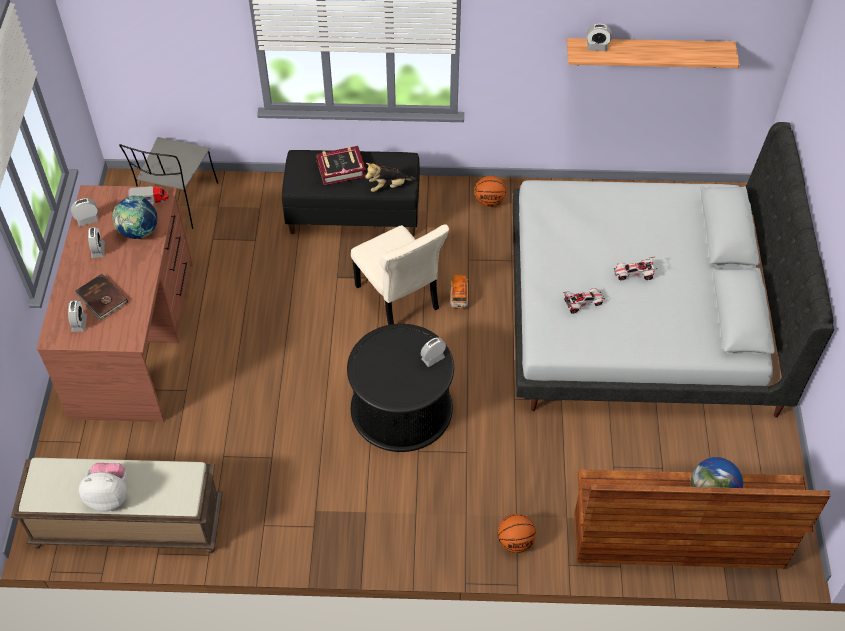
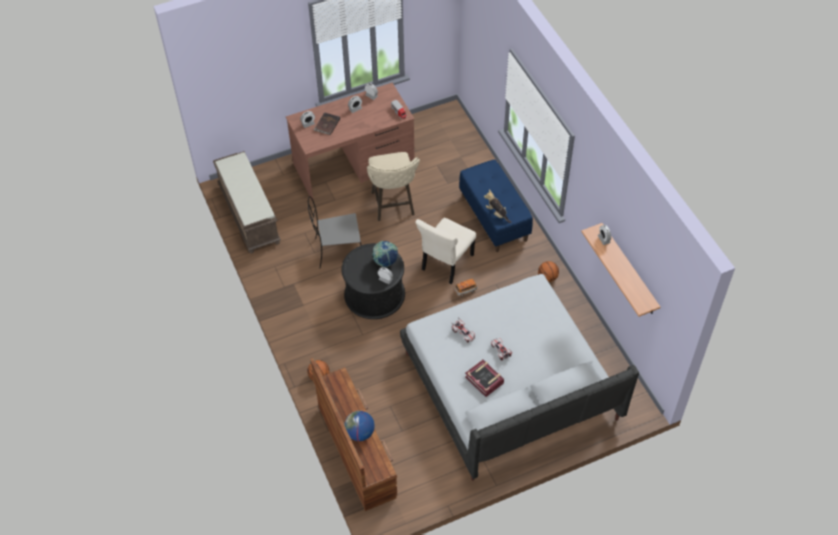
camera: 65 degrees right, 0 degrees up
(109, 496) = (238, 189): plush toy -> none
(139, 232) = (375, 118): globe -> globe (385, 261)
(178, 201) = (453, 139): grey chair -> grey chair (337, 251)
(250, 320) = (393, 205): none -> beige stool
(341, 169) = (496, 187): book -> book (484, 380)
(354, 214) = (494, 218): black bench -> blue bench

